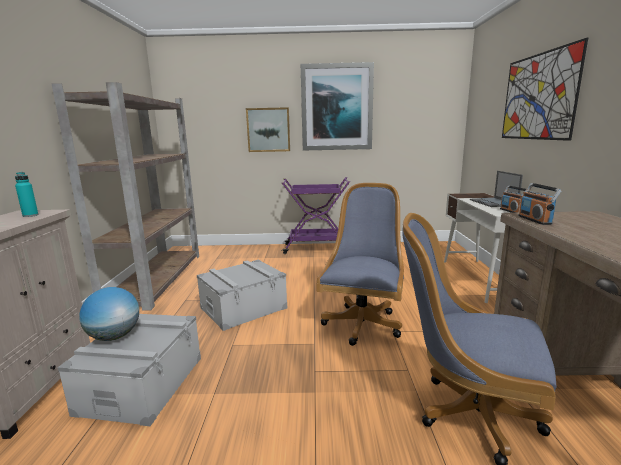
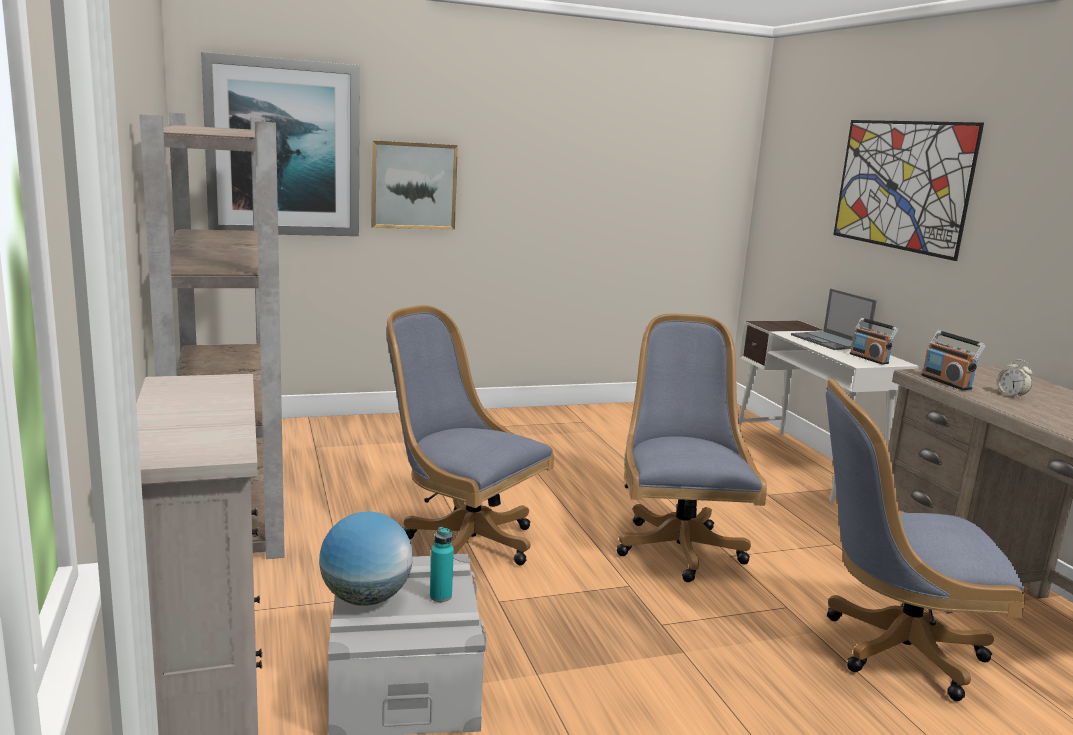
camera: 20 degrees left, 0 degrees up
(30, 215) = (211, 389): turquoise bottle -> turquoise bottle (440, 596)
(243, 308) = (461, 539): grey storage box -> blue office chair
(315, 248) = (498, 419): purple cart -> none
(336, 108) = (545, 152): picture -> picture (283, 148)
(585, 228) = (1011, 395): none -> alarm clock

